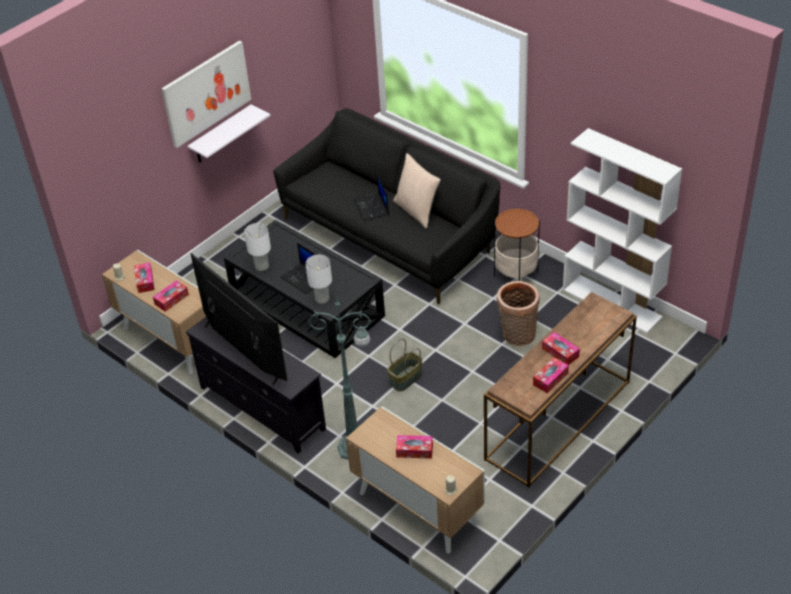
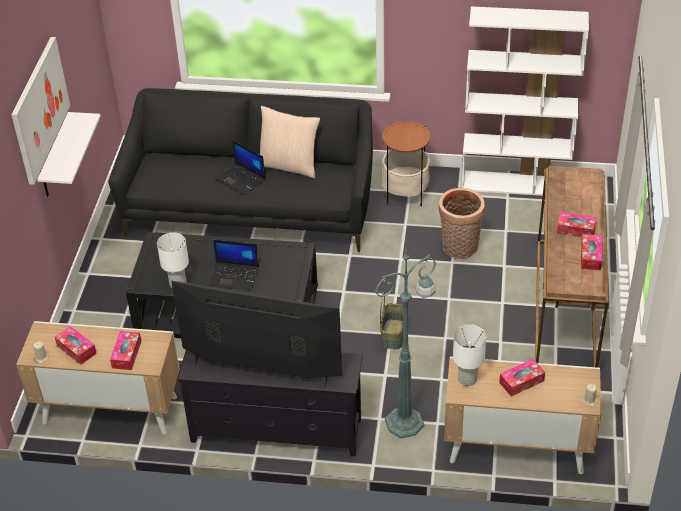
camera: 35 degrees left, 0 degrees up
(322, 298) = (273, 287): white table lamp -> white table lamp (468, 379)

